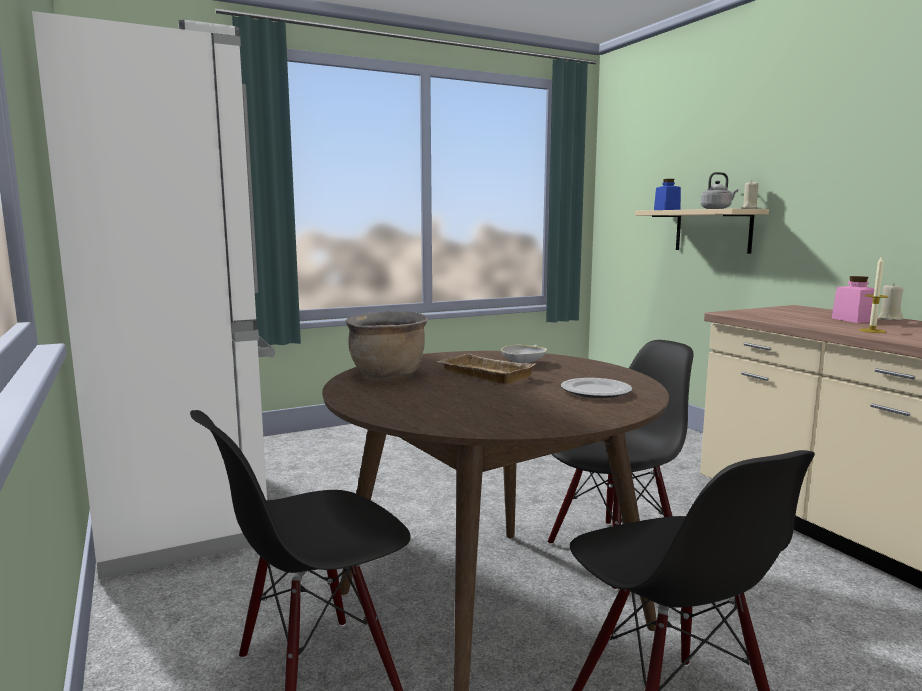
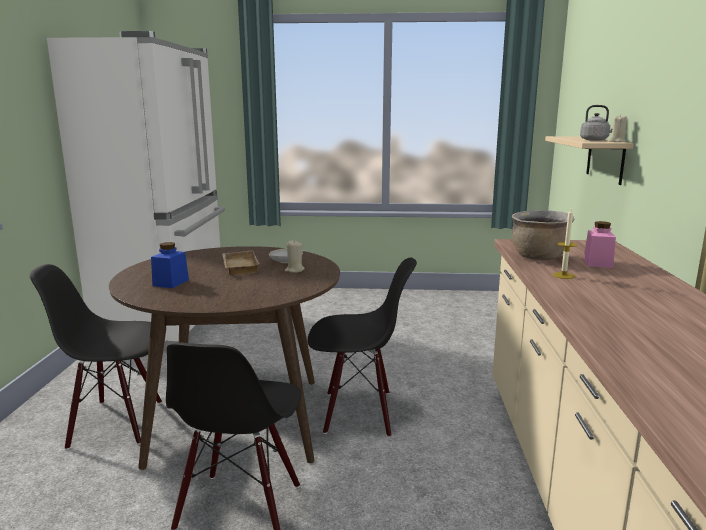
camera: 30 degrees right, 5 degrees up
(388, 376) = (191, 258): brown cooking pot -> brown cooking pot (538, 257)
(596, 392) = (264, 289): plate -> none
(666, 210) = (567, 137): blue jar -> blue jar (171, 283)
(889, 319) = (640, 266): beige candle -> beige candle (294, 270)

